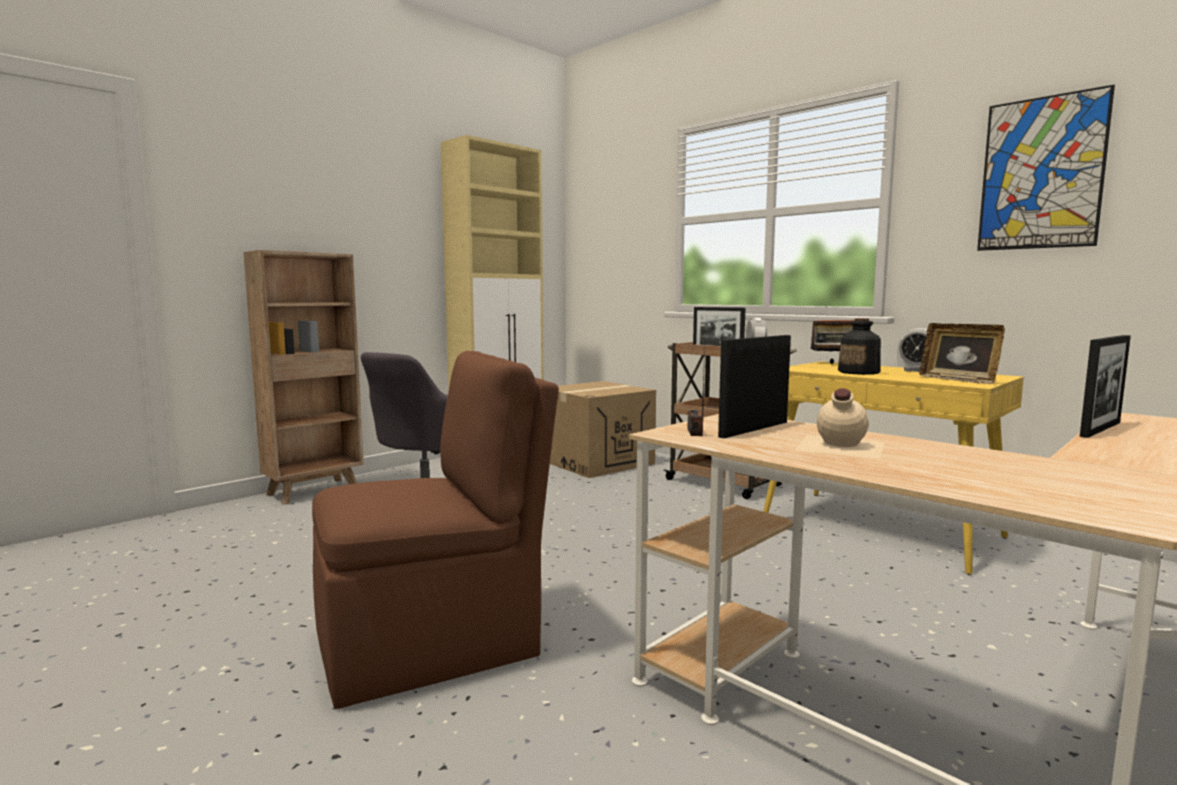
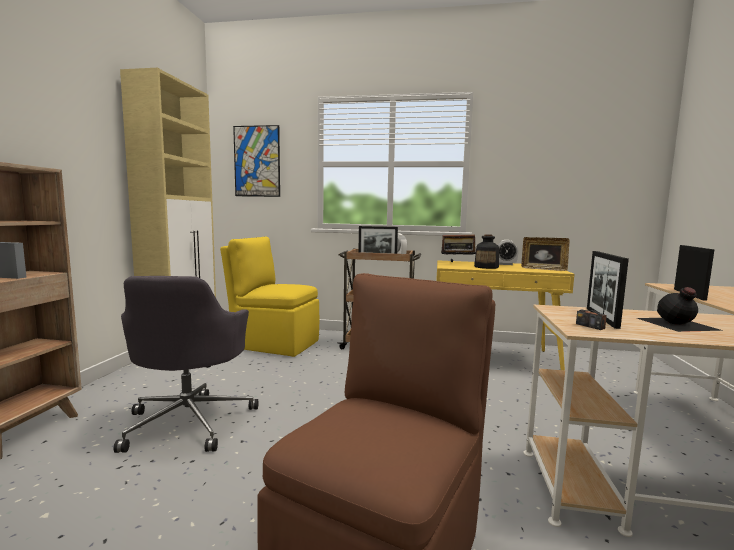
camera: 35 degrees left, 0 degrees up
(596, 462) = (274, 344): cardboard box -> yellow chair
(839, 446) = (677, 324): beige bottle -> black bottle
(1041, 173) = (549, 156): picture -> picture (257, 161)

